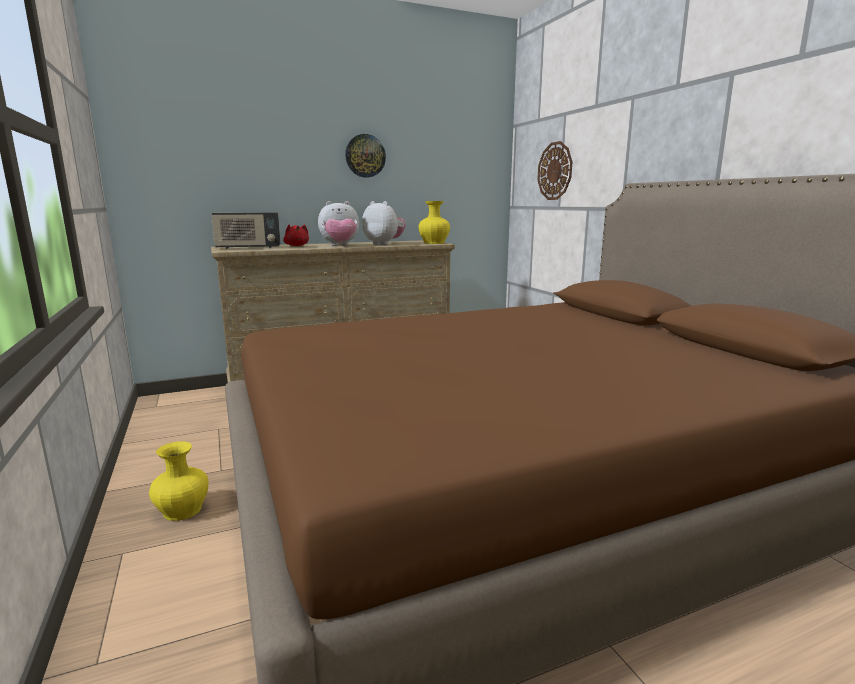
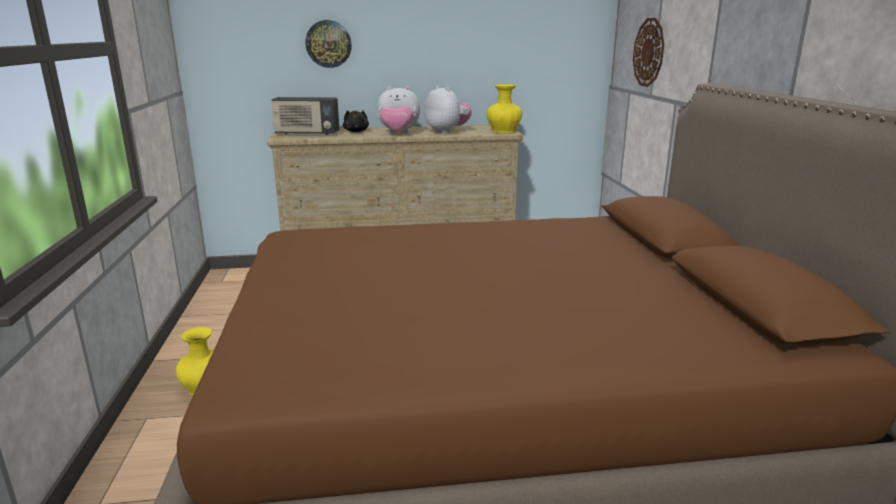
camera: 15 degrees right, 5 degrees up
(296, 246) = (356, 131): red plush toy -> black plush toy
(365, 156) = (436, 33): wall clock -> wall clock (328, 44)

